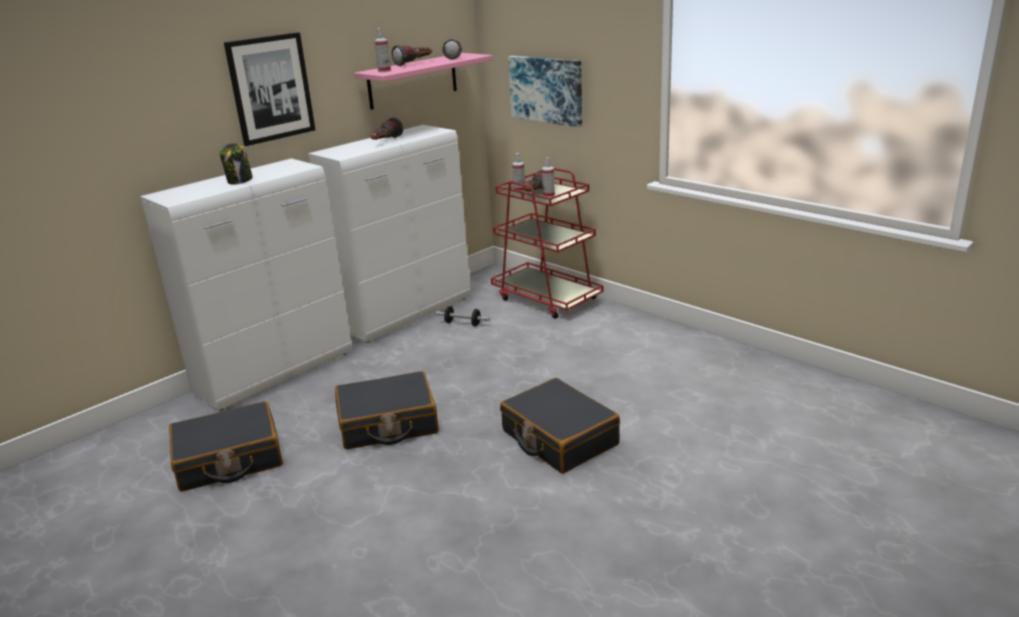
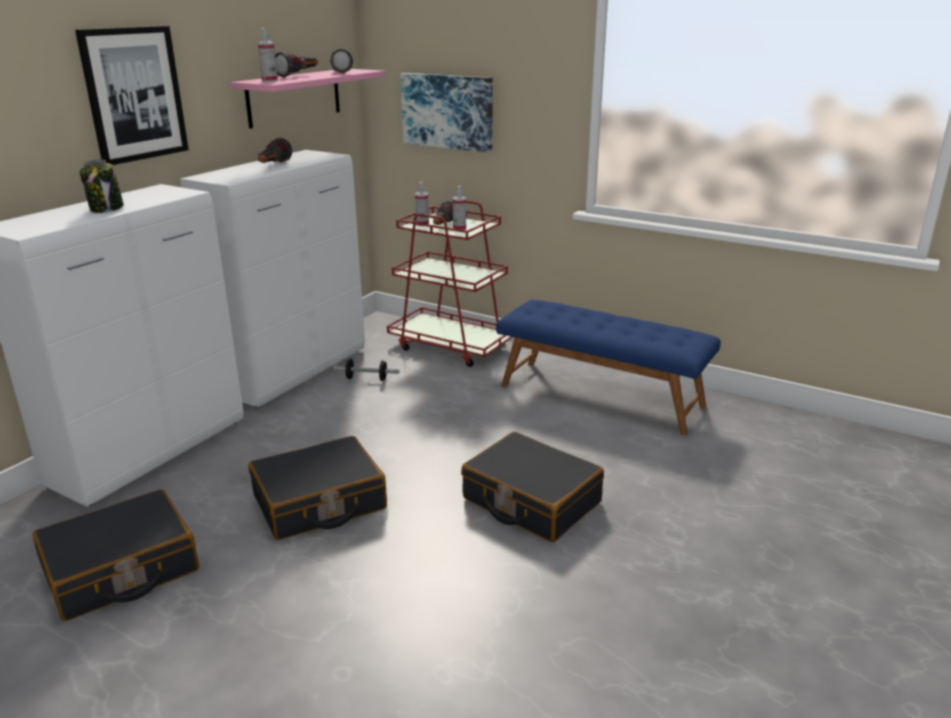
camera: 15 degrees left, 0 degrees up
(662, 352) = (601, 395): none -> blue bench

